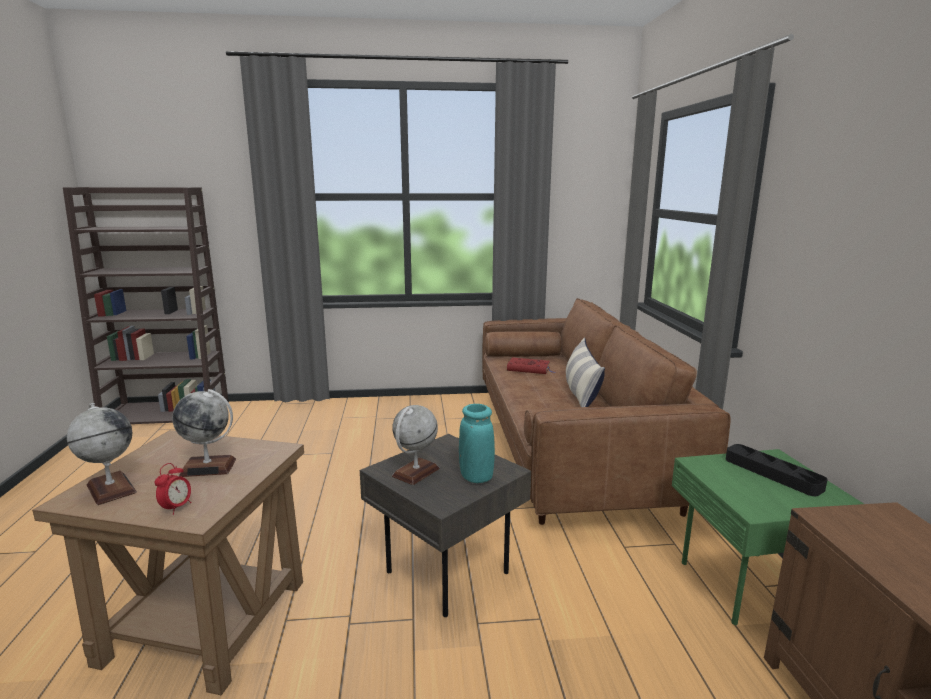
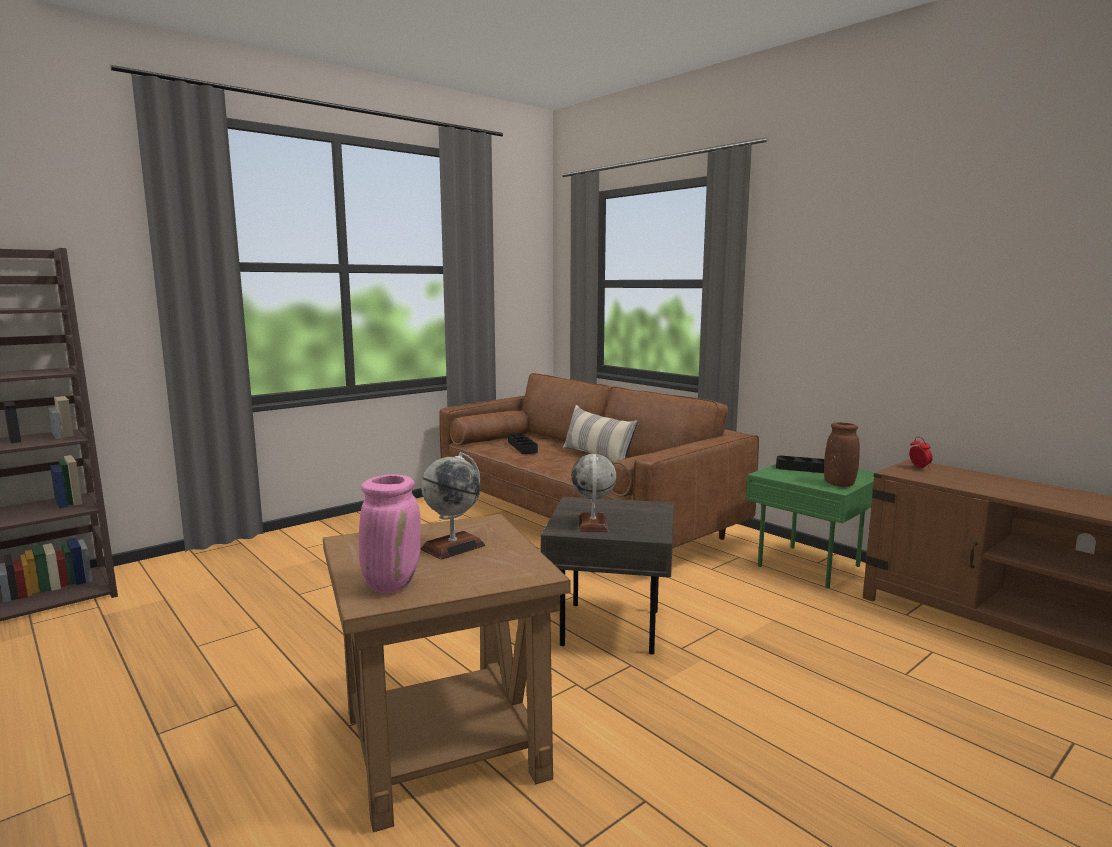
camera: 35 degrees left, 5 degrees down
(111, 489) = (391, 584): globe -> pink vase
(176, 508) = (500, 574): alarm clock -> alarm clock (919, 468)
(476, 477) = (645, 515): turquoise vase -> none
(529, 369) = (522, 447): red book -> black tray
(770, 505) = (839, 484): none -> brown vase

